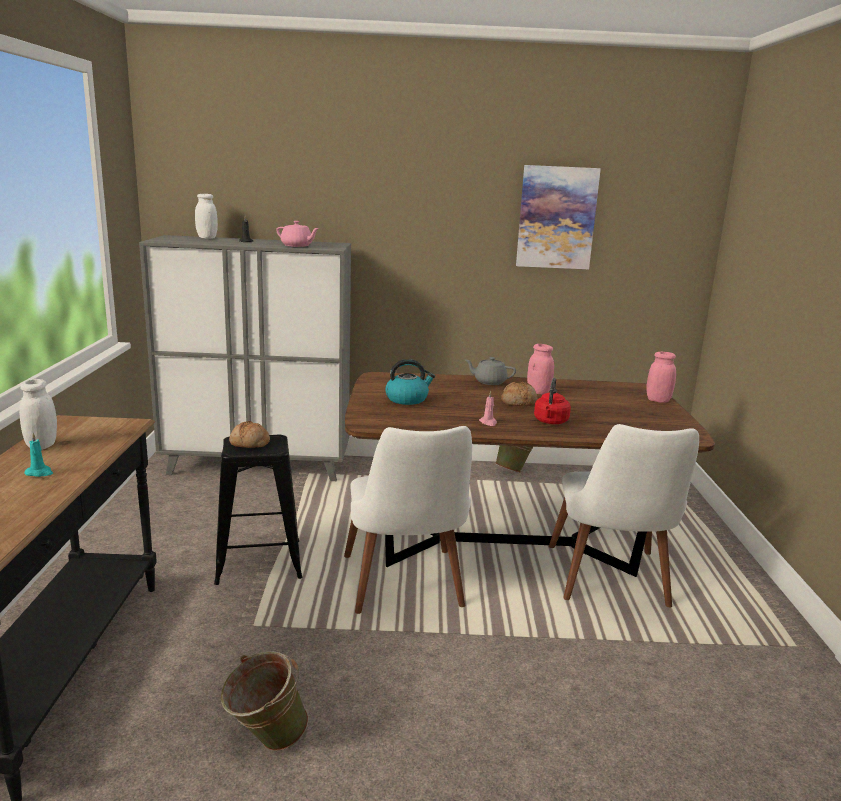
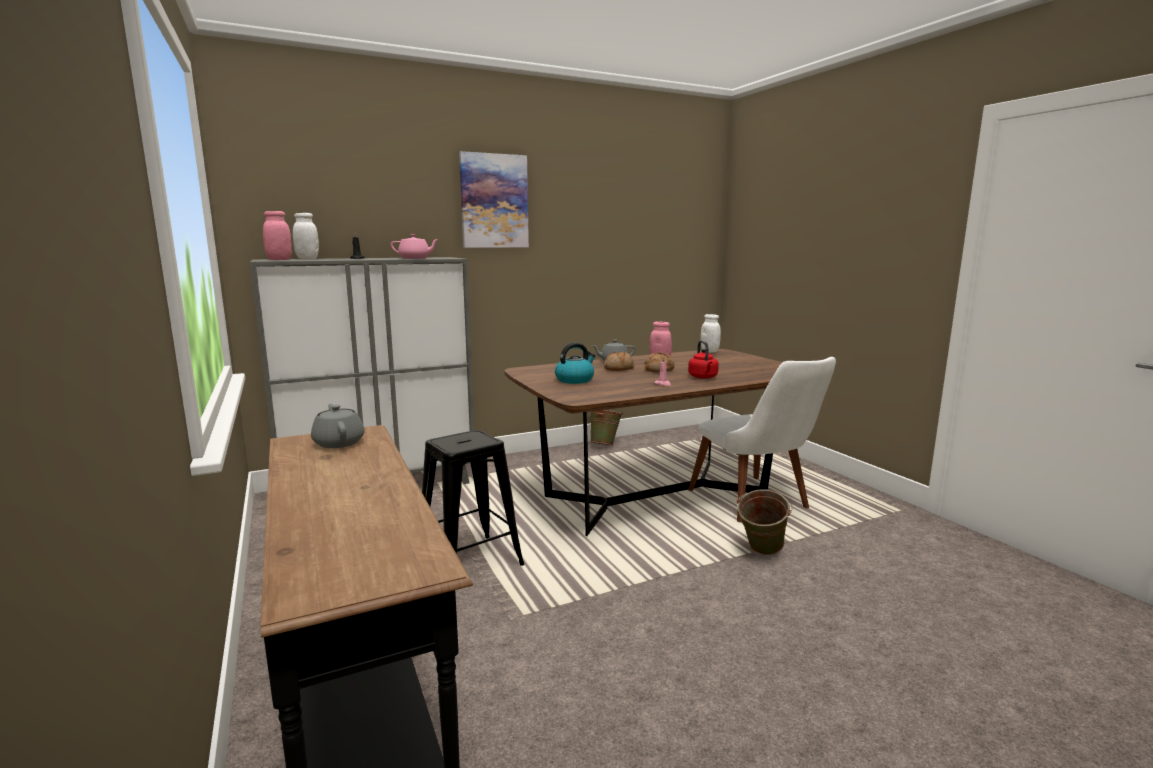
camera: 25 degrees left, 5 degrees down
(39, 473) = (349, 484): turquoise candle -> none
(42, 445) = (304, 463): white jar -> white jar (709, 351)
(93, 430) = (339, 442): none -> grey teapot
(249, 443) = (457, 441): bread -> bread (618, 368)
(265, 741) = (641, 703): green bucket -> green bucket (760, 552)
(406, 590) = (621, 549): white chair -> none
(556, 217) = (615, 227): picture -> picture (494, 201)
(658, 400) = (743, 356): pink jar -> pink jar (279, 260)

